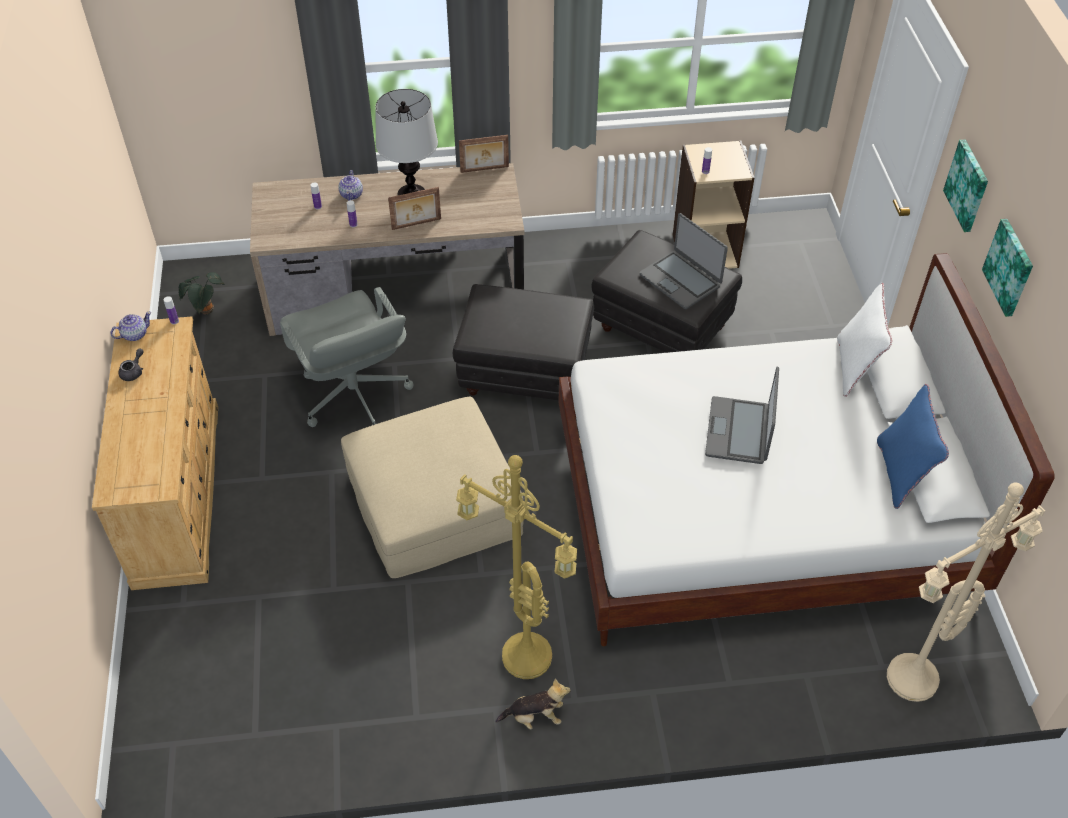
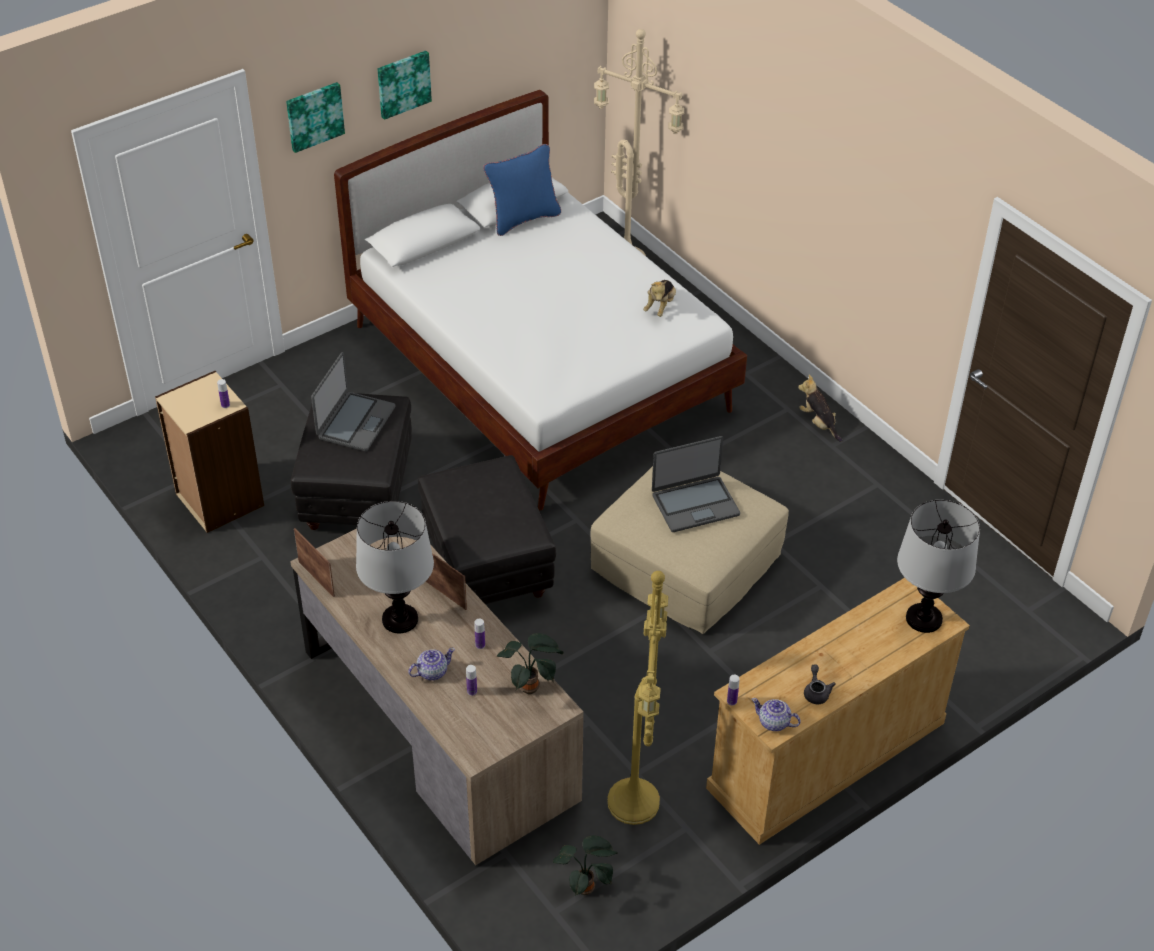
camera: 120 degrees left, 5 degrees down
(127, 479) = (924, 618): none -> table lamp
(134, 371) = (816, 692): grey teapot -> grey teapot turned 90 degrees clockwise
(294, 235) = (531, 687): none -> potted plant
(354, 397) = (610, 682): grey office chair -> none
(523, 658) = (779, 448): yellow floor lamp -> yellow floor lamp (636, 804)
(682, 522) = (660, 306): none -> plush toy
(739, 431) = (548, 302): laptop -> laptop (695, 504)
(855, 367) = (426, 264): white pillow -> none

